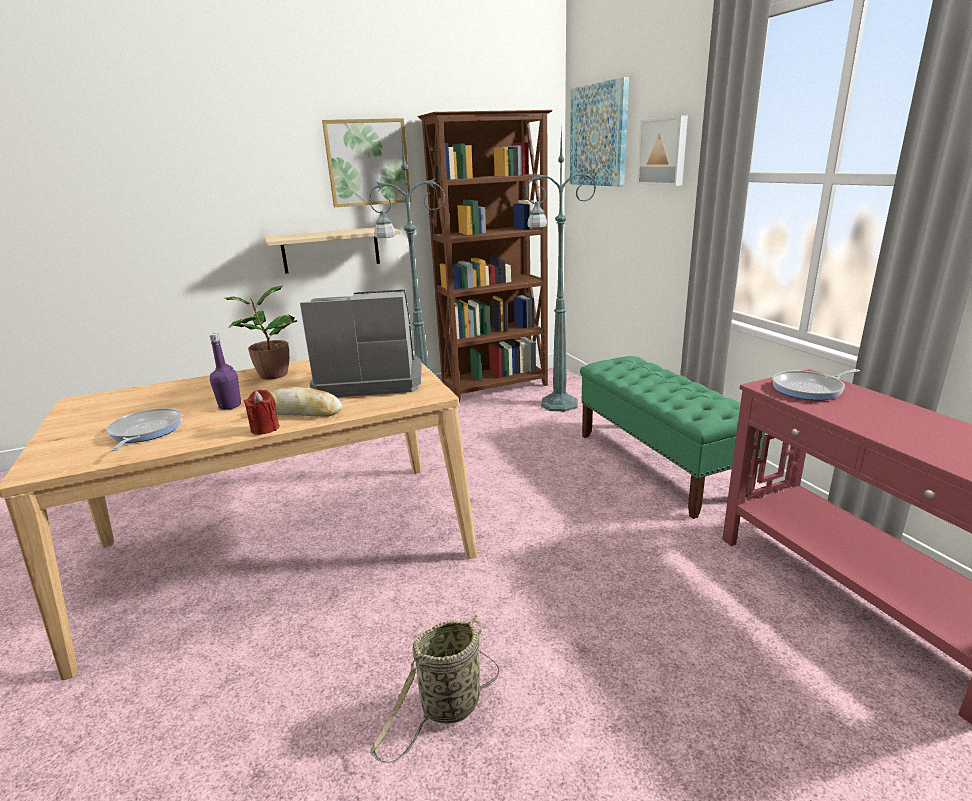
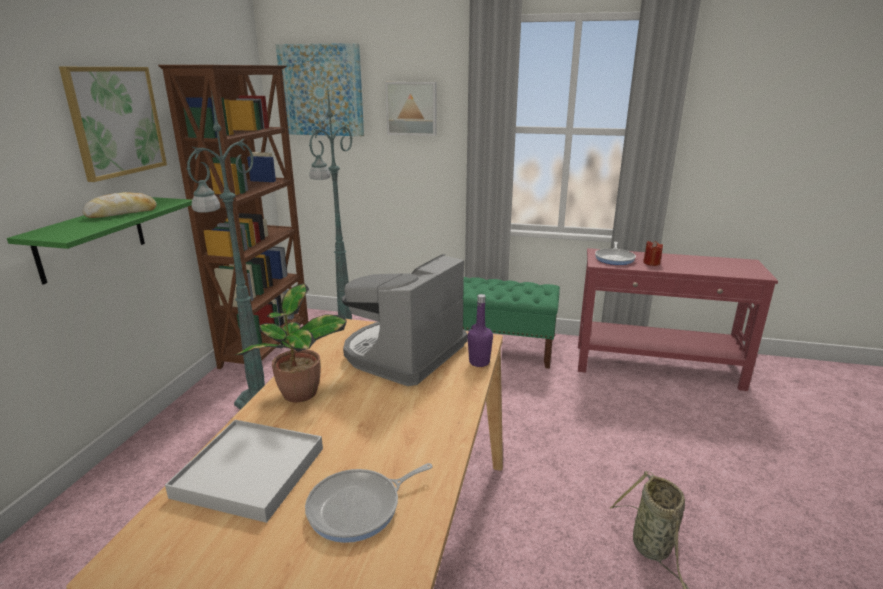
camera: 55 degrees left, 0 degrees up
(144, 432) = (359, 508): frying pan -> frying pan turned 60 degrees counterclockwise
(169, 396) = (250, 472): none -> white tray
(230, 406) = (358, 436): purple bottle -> purple bottle (479, 362)
(265, 429) = (455, 428): red candle -> red candle (651, 263)
(302, 411) = (437, 401): bread -> bread (122, 213)
(331, 249) = (92, 238): beige shelf -> green shelf

